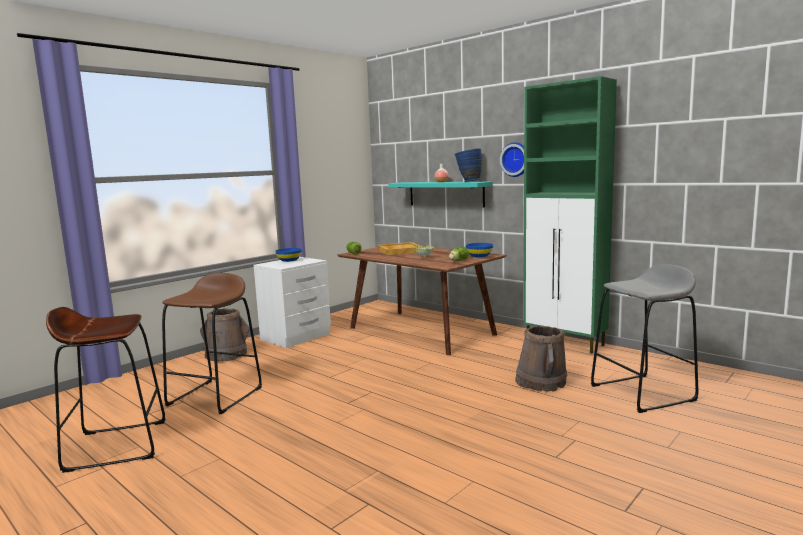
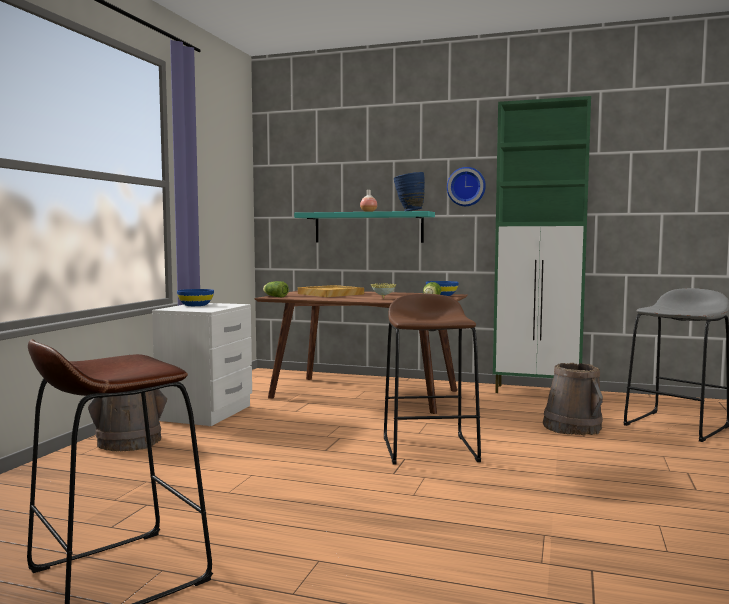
camera: 25 degrees left, 5 degrees down
(215, 396) = (192, 491): brown stool -> brown stool (429, 449)

